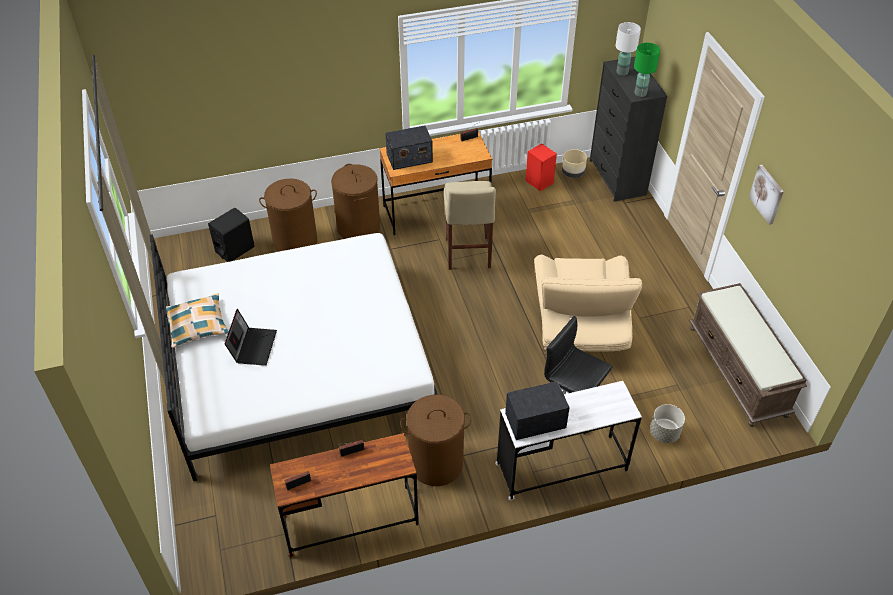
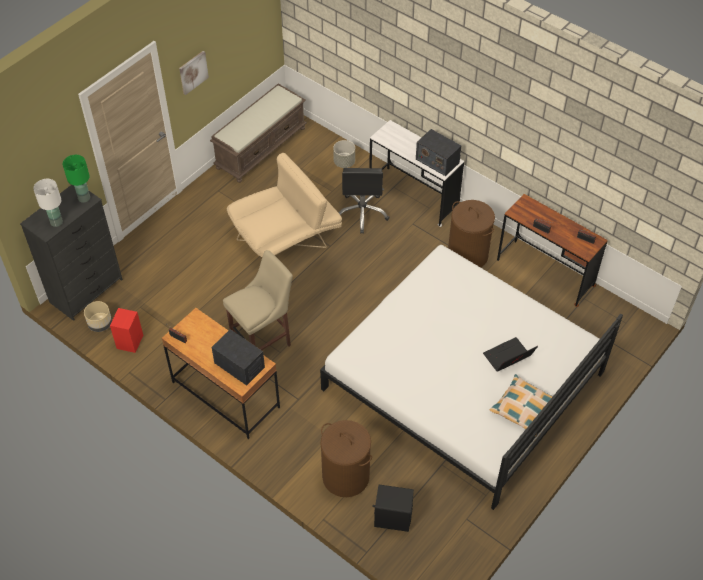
camera: 125 degrees left, 5 degrees up
(359, 227) = (290, 439): brown laundry basket -> none

